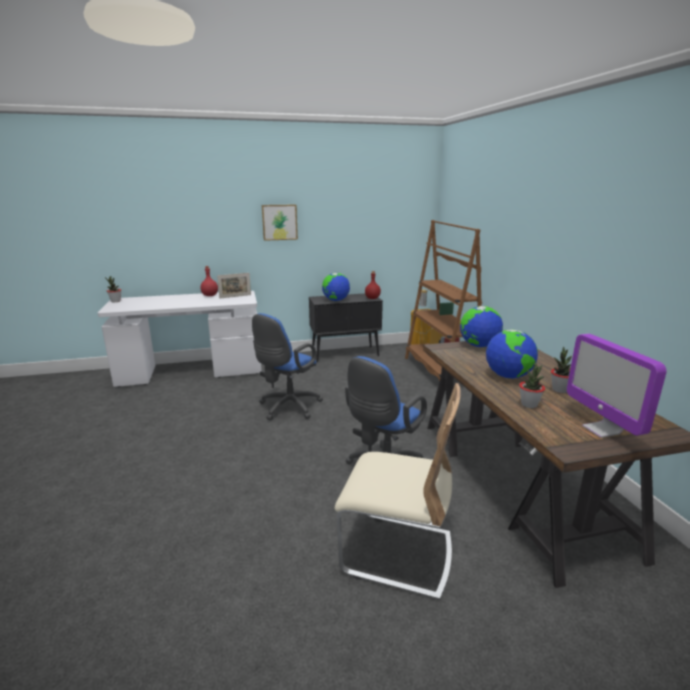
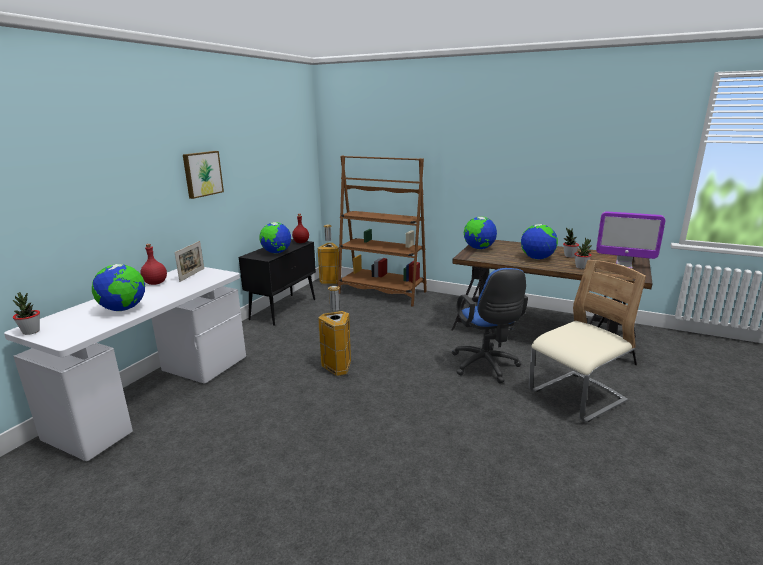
camera: 50 degrees left, 0 degrees up
(162, 303) = (123, 309): none -> globe
(287, 408) = (337, 368): blue office chair -> trash can

